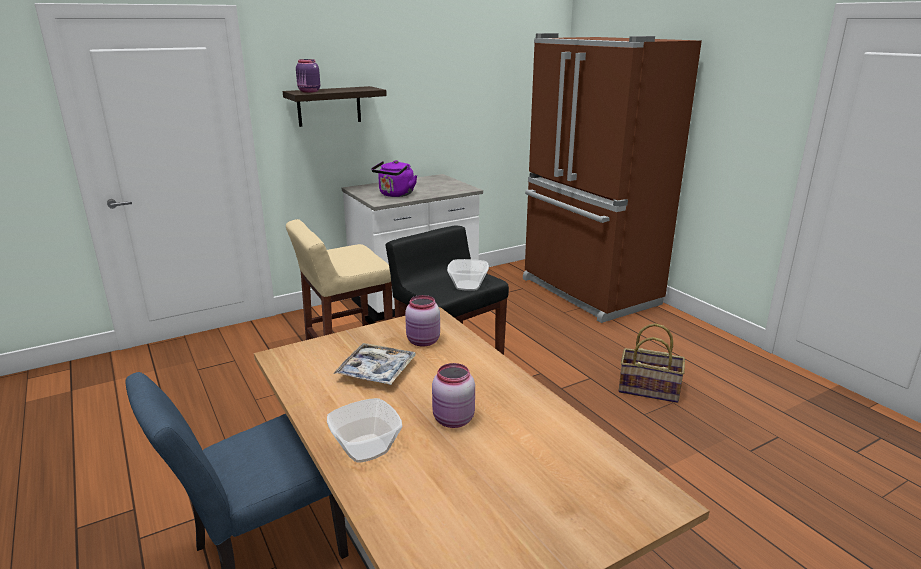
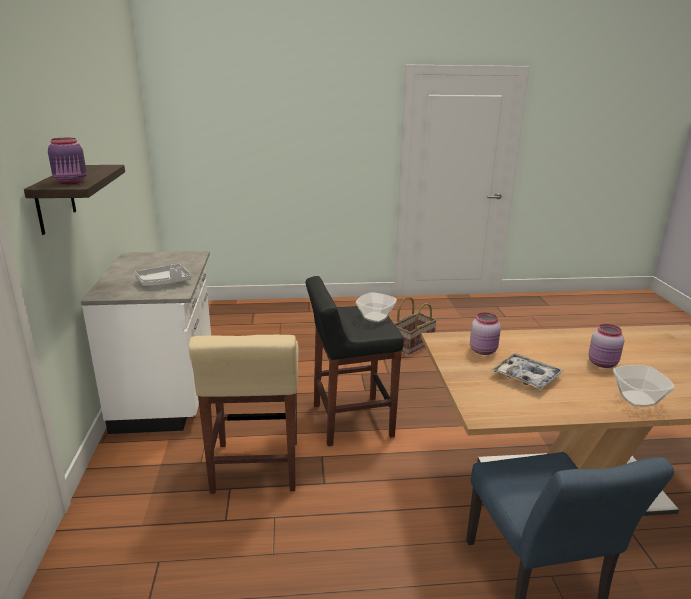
camera: 65 degrees left, 0 degrees up
(395, 195) = (164, 282): purple kettle -> grey tray
(588, 292) = (259, 315): brown fridge -> none

